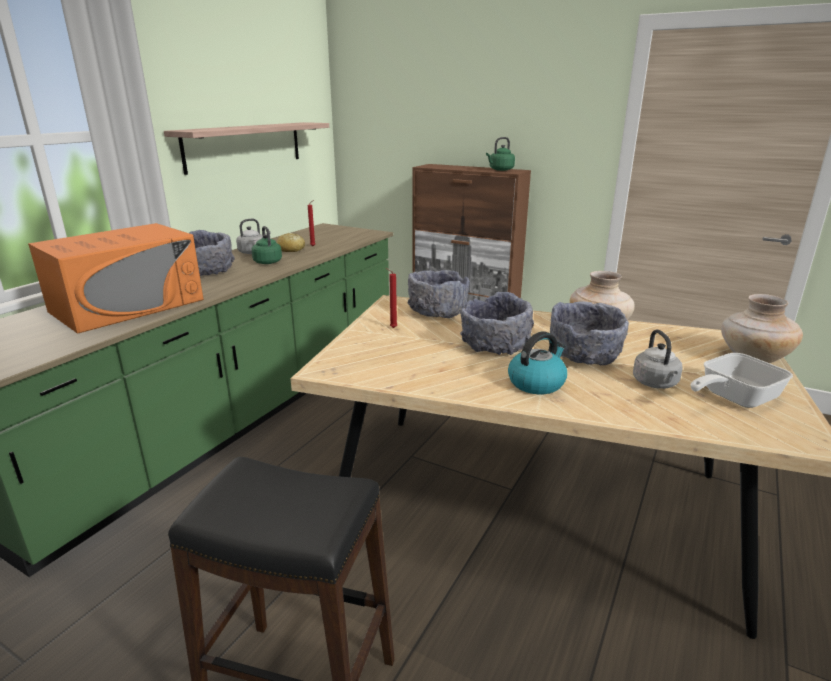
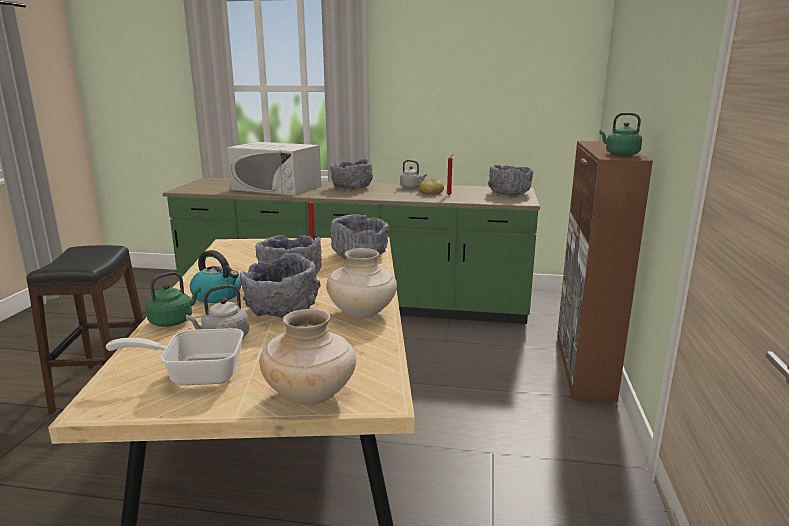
camera: 70 degrees right, 5 degrees down
(128, 305) = (277, 188): orange microwave -> white microwave
(245, 146) = (469, 105): shelf -> none
(267, 261) = (390, 193): green kettle -> green kettle (173, 321)
(336, 231) = (509, 193): none -> grey bowl
(732, 398) = (195, 374): frying pan -> frying pan turned 45 degrees counterclockwise

